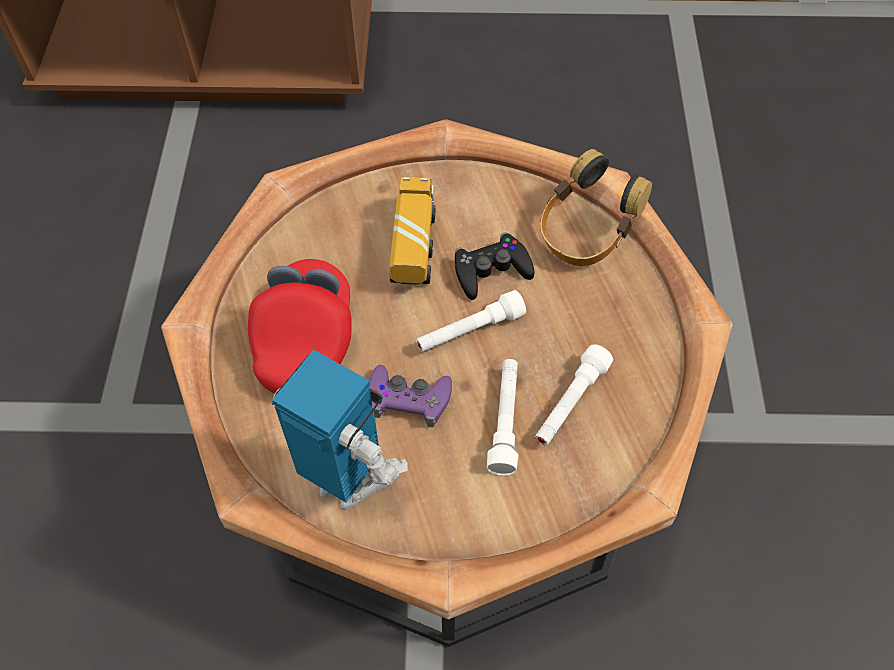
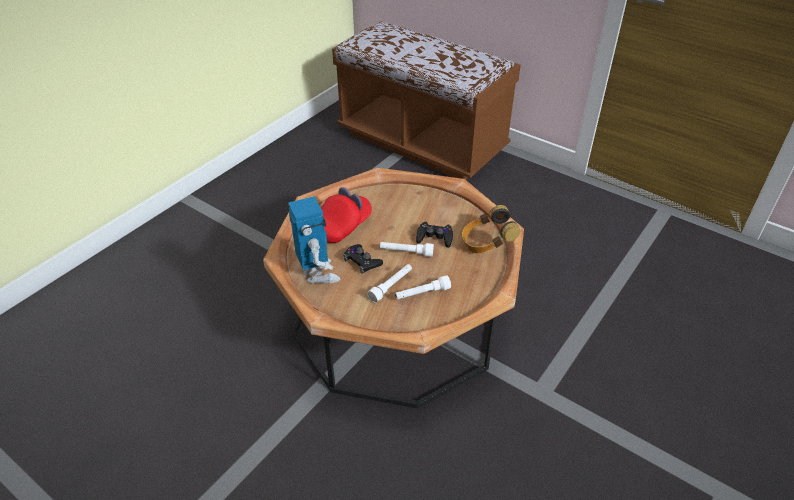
camera: 35 degrees right, 15 degrees down
(409, 399) = (362, 262): purple game controller -> black game controller
(413, 246) = (412, 216): toy truck -> none

